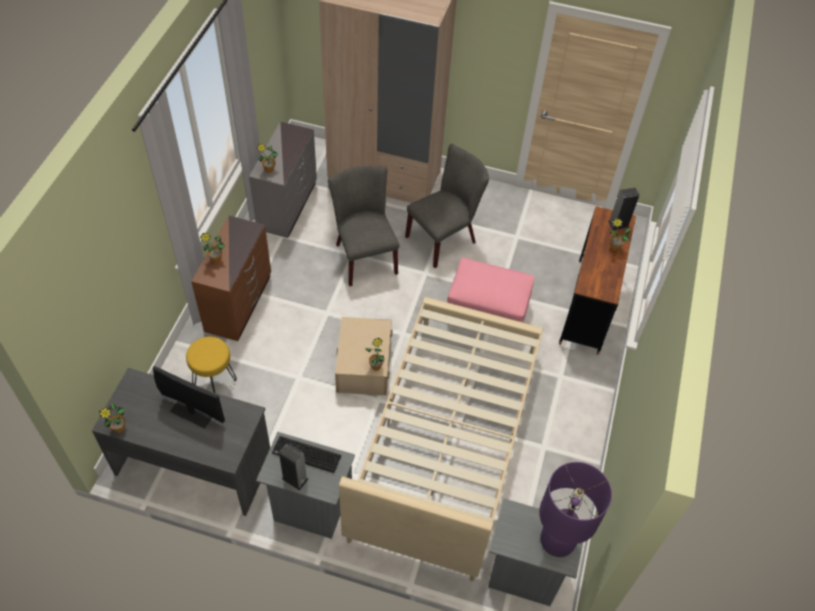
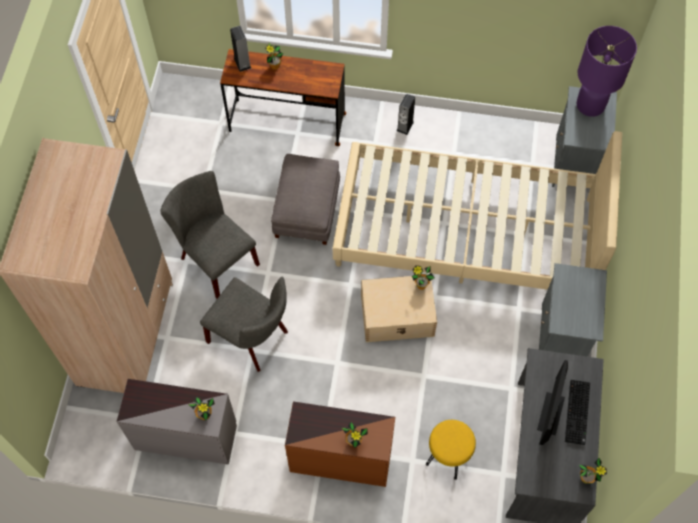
camera: 95 degrees left, 10 degrees up
(295, 479) = (592, 307): speaker -> speaker (405, 126)
(305, 455) = (567, 303): keyboard -> keyboard (578, 413)
(363, 256) = (252, 338): grey chair -> grey chair turned 120 degrees counterclockwise
(486, 309) = (307, 211): pink ottoman -> grey ottoman

